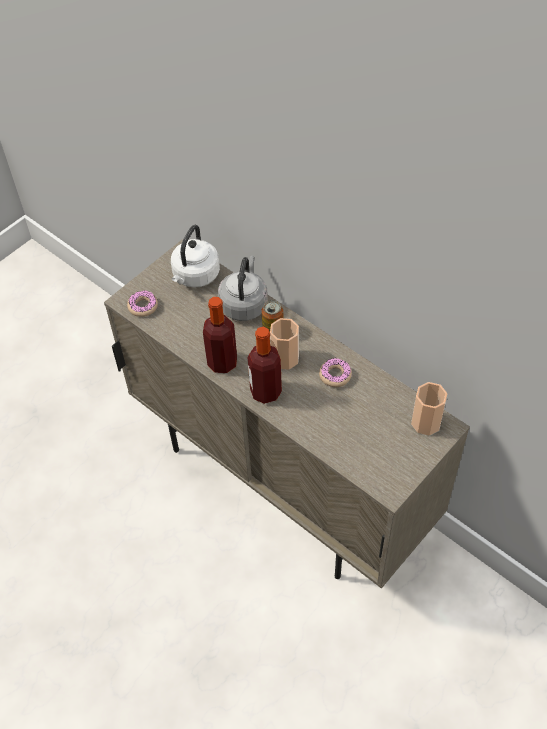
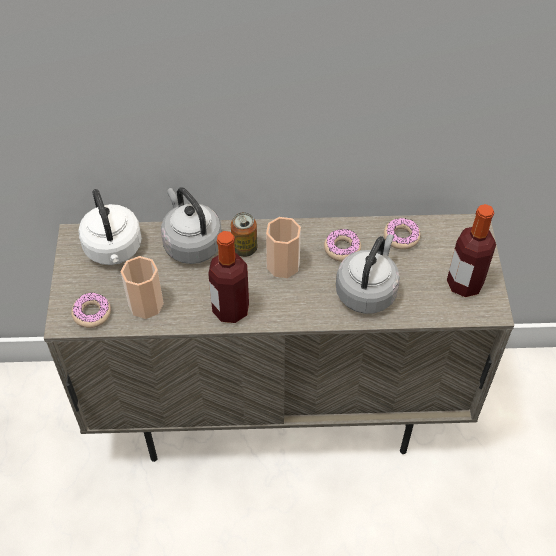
camera: 45 degrees left, 0 degrees up
(265, 392) = (299, 306): bottle -> bottle (464, 284)
(320, 414) = (367, 290): none -> grey kettle
(384, 397) = (401, 237): none -> donut
(426, 422) = (455, 234): cup -> cup (146, 304)

